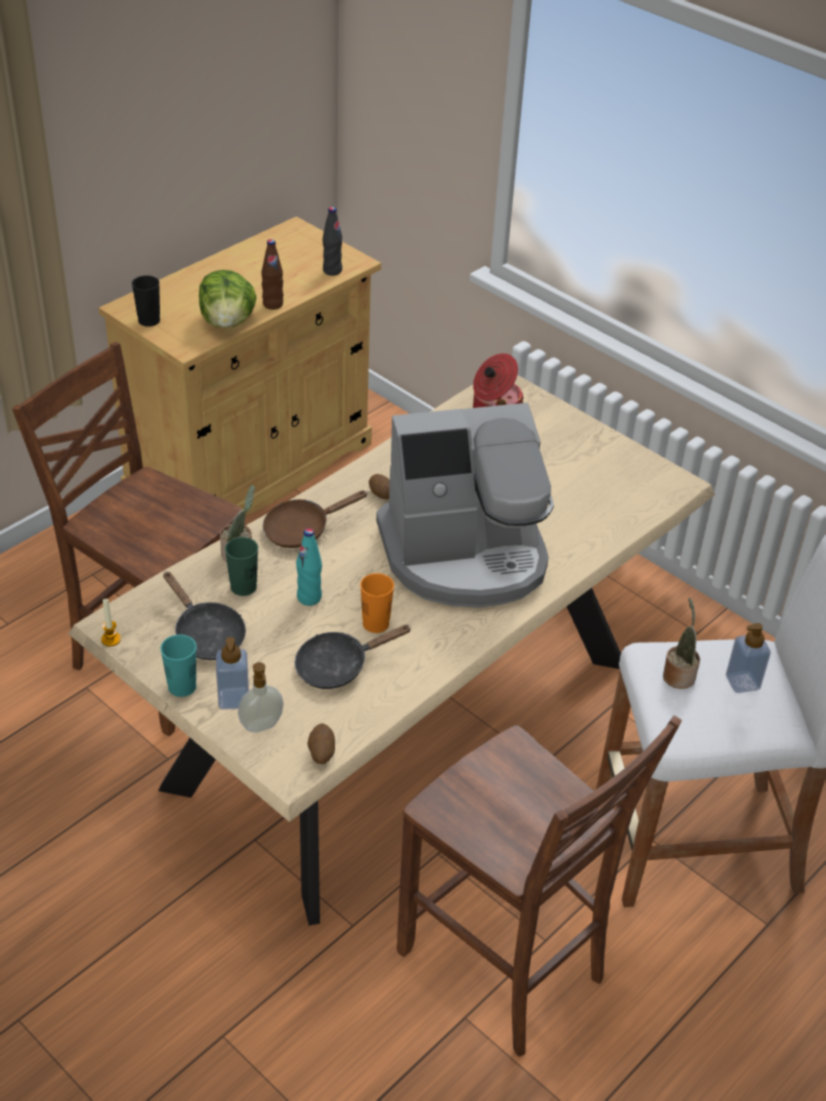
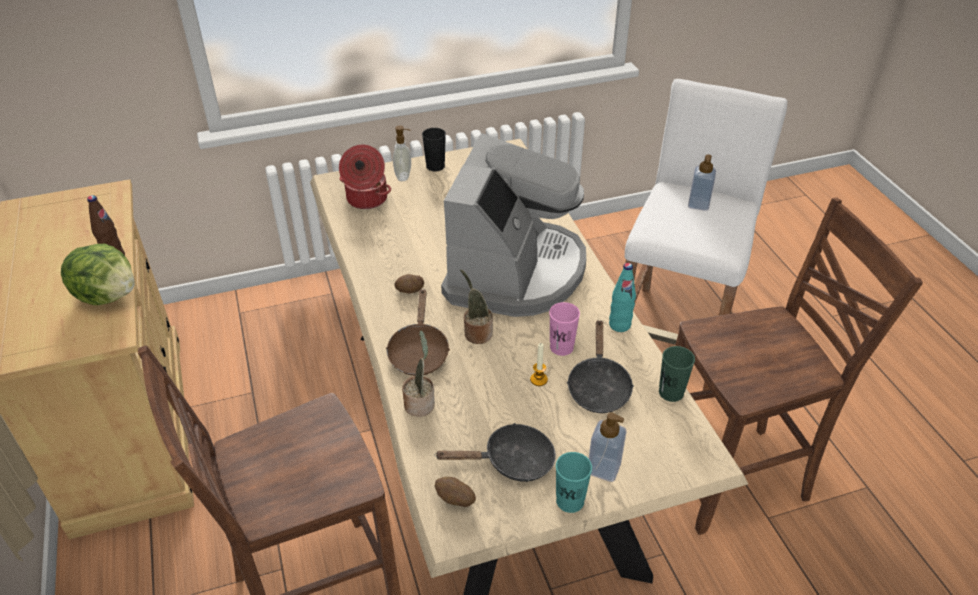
camera: 60 degrees left, 0 degrees up
(111, 639) = (476, 537): candle -> candle (538, 379)
(149, 320) = (42, 348): black cup -> black cup (435, 166)
(243, 587) = (466, 414): green cup -> green cup (671, 392)
(262, 726) = (645, 459): soap dispenser -> soap dispenser (404, 176)
(309, 597) = (506, 376): turquoise bottle -> turquoise bottle (619, 325)
(321, 753) = (693, 431): potato -> potato (455, 500)
(332, 271) = (108, 208): black bottle -> none
(376, 624) = (561, 347): orange cup -> pink cup
(678, 675) = (679, 227): potted plant -> potted plant (476, 333)

